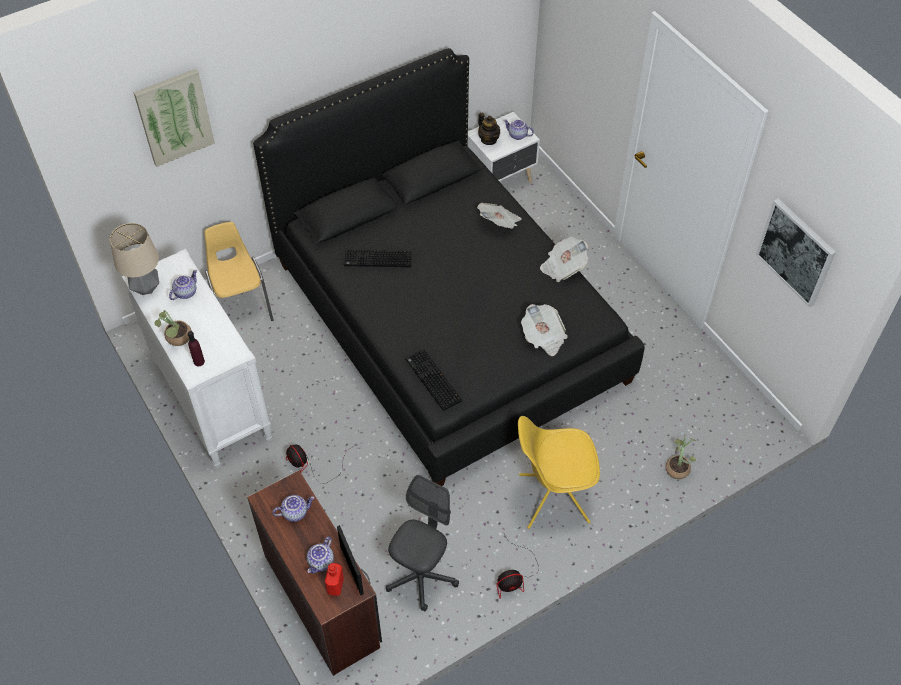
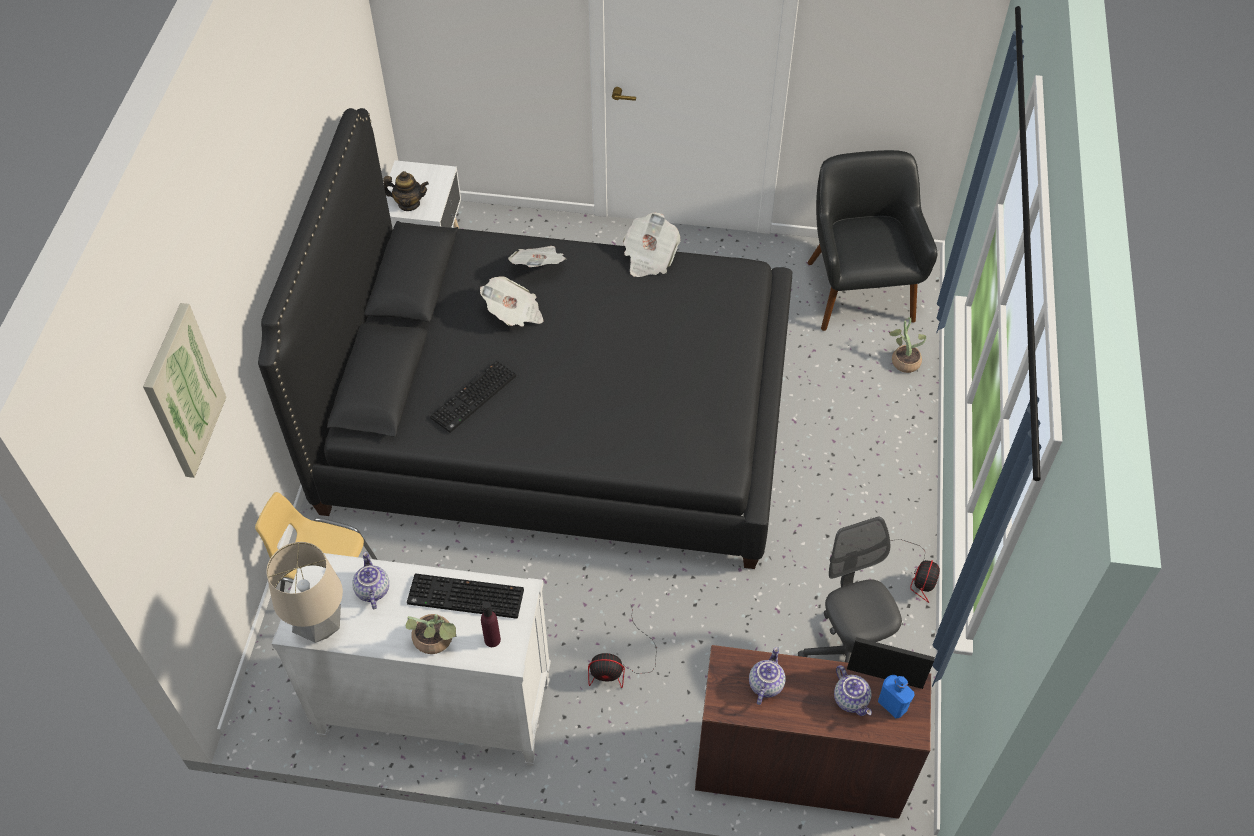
camera: 50 degrees left, 0 degrees up
(335, 586) = (892, 705): red bottle -> blue bottle
(432, 380) = (684, 456): keyboard -> keyboard (464, 598)
(517, 135) = (431, 179): teapot -> none
(543, 337) = (720, 331): newspaper -> newspaper (514, 314)
(552, 498) = (851, 480): yellow chair -> none
(708, 405) = (858, 290): none -> black armchair
(796, 252) = (893, 58): picture -> none

